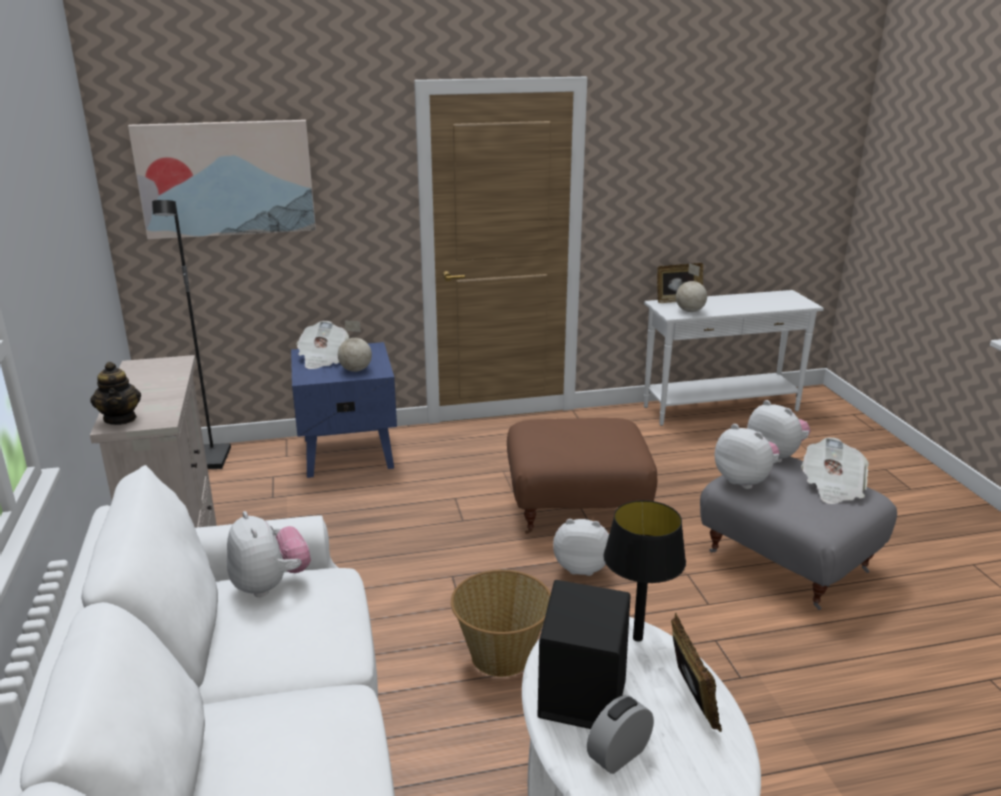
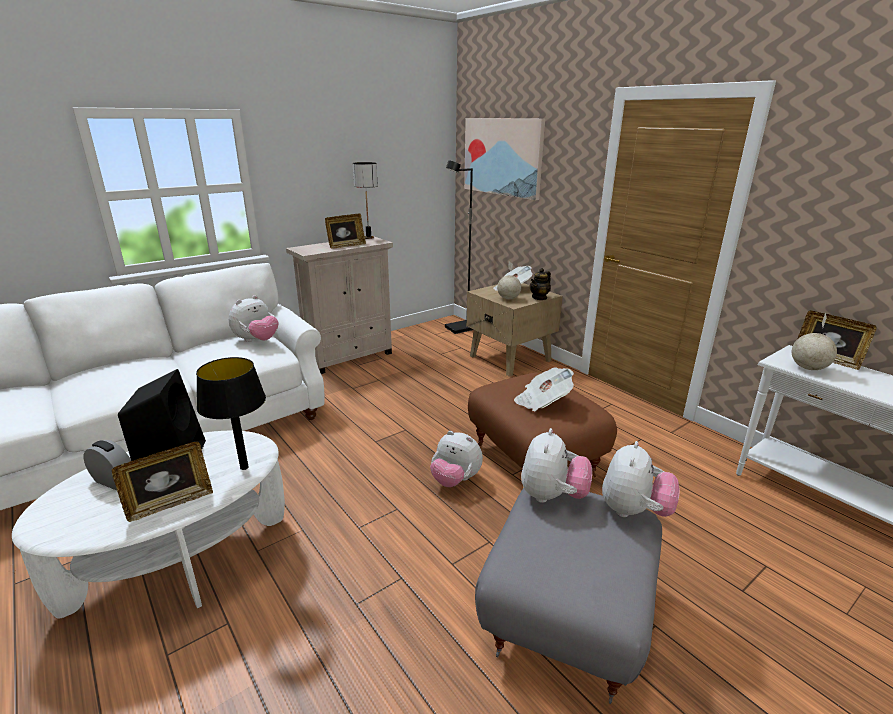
camera: 65 degrees right, 0 degrees up
(120, 418) = (305, 248): teapot -> teapot (539, 297)
(133, 365) = (368, 238): none -> table lamp
(161, 387) = (346, 246): none -> picture frame
(349, 452) = (510, 358): blue nightstand -> beige nightstand
(501, 656) = (331, 470): basket -> none
(581, 567) = (455, 480): plush toy -> plush toy turned 135 degrees clockwise
(832, 487) = (594, 562): newspaper -> newspaper (542, 402)

